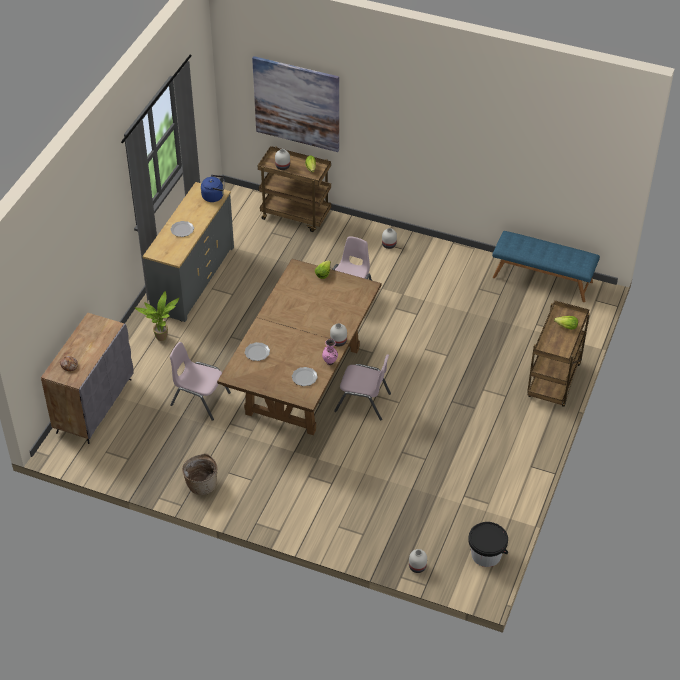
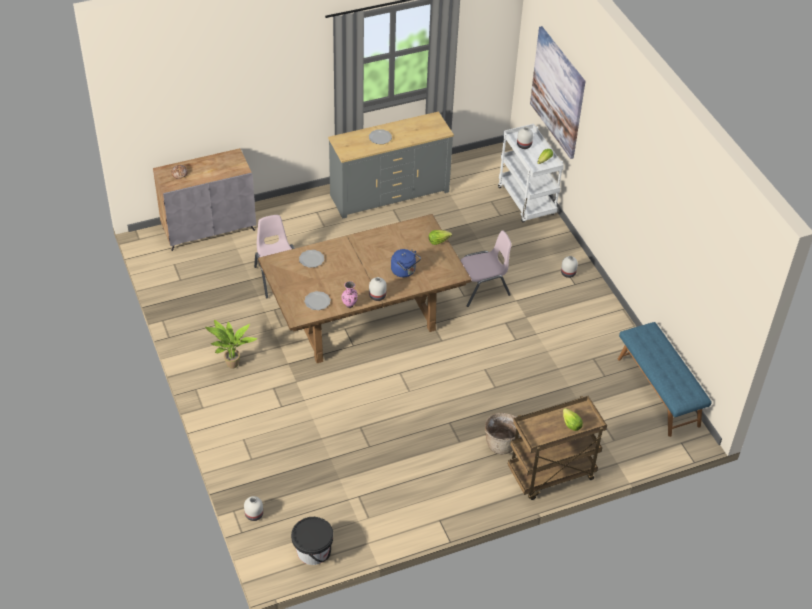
camera: 45 degrees right, 0 degrees up
(162, 339) = (312, 219): potted plant -> potted plant (232, 366)
(201, 484) = (199, 334): basket -> basket (501, 443)
(214, 196) = (436, 130): blue kettle -> blue kettle (404, 271)
(296, 215) = (527, 202): brown cart -> white cart
(363, 402) = (383, 369): pink chair -> none

